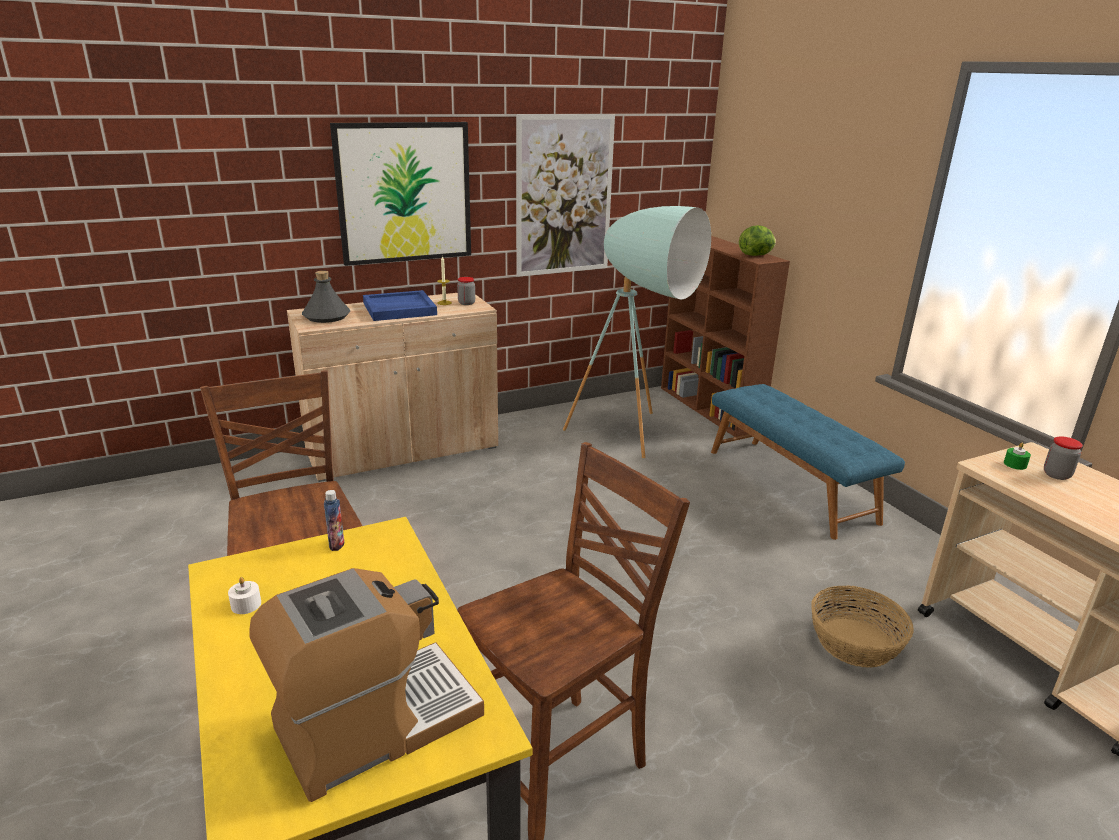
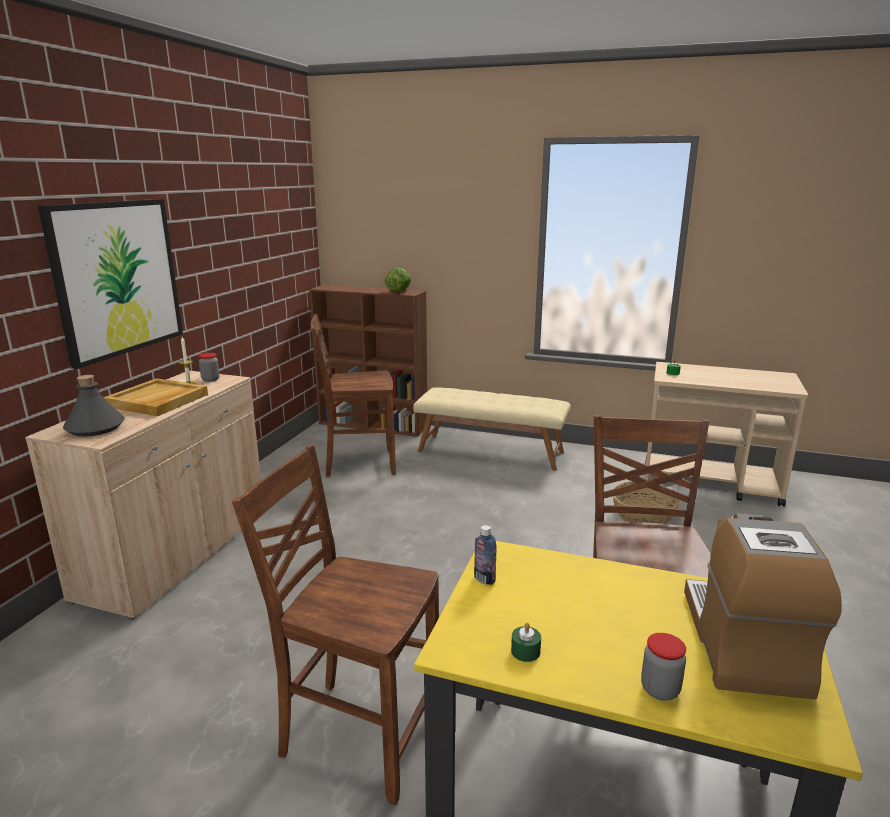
camera: 45 degrees left, 5 degrees down
(246, 605) = (525, 651): white candle -> green candle
(399, 309) = (157, 401): blue tray -> beige tray
(564, 196) = (237, 265): picture -> none
(636, 439) = (358, 463): turquoise floor lamp -> brown chair
(791, 485) = (491, 451): blue bench -> beige bench
(1056, 475) = (693, 372): jar -> jar (660, 689)

